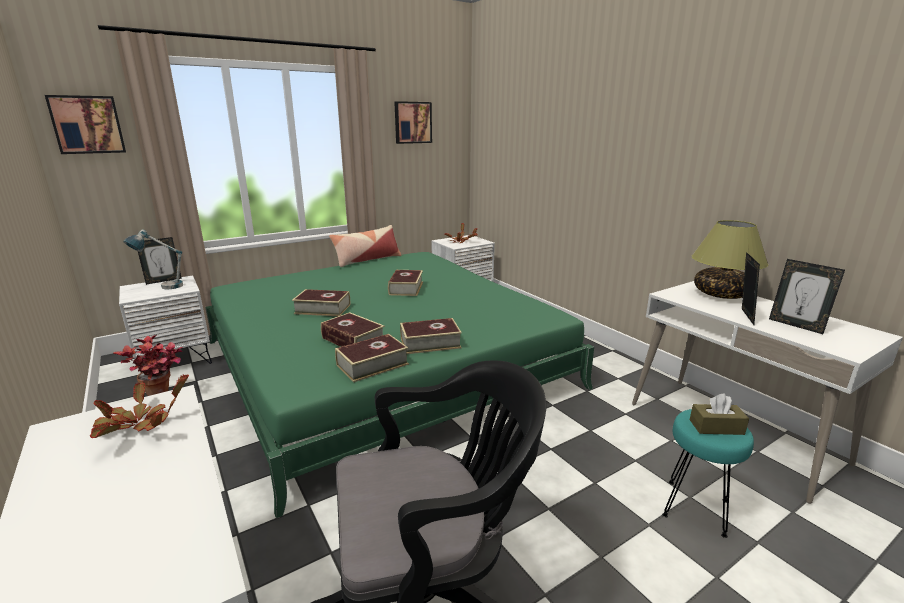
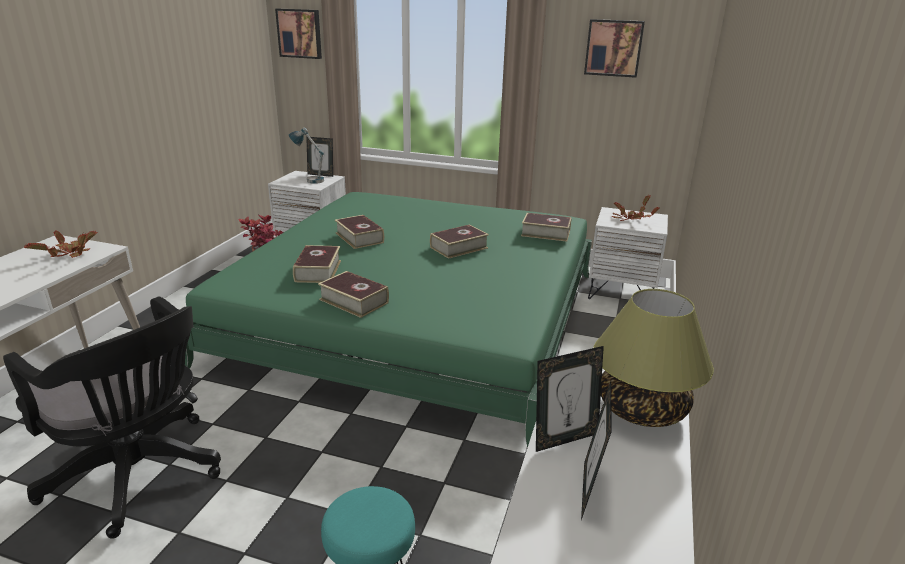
camera: 50 degrees right, 5 degrees up
(367, 260) = (501, 207): pillow -> none
(372, 364) = (285, 295): book -> book (545, 233)
(716, 427) = (364, 518): brown tissue box -> none

